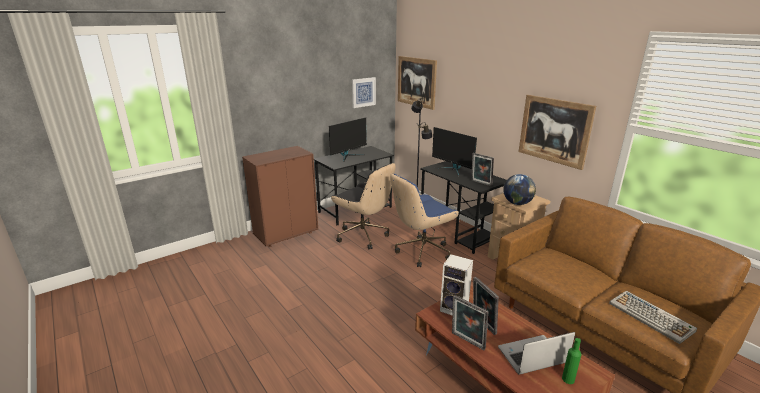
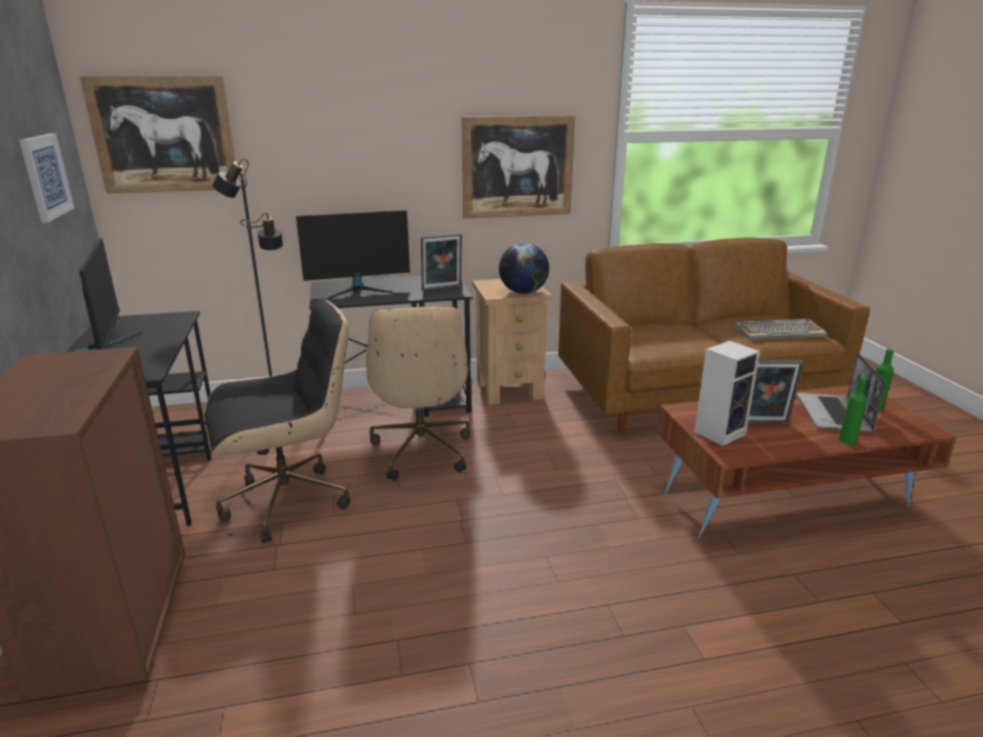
camera: 65 degrees left, 0 degrees up
(467, 342) = (801, 446): picture frame -> none
(495, 363) = (847, 440): none -> green bottle

